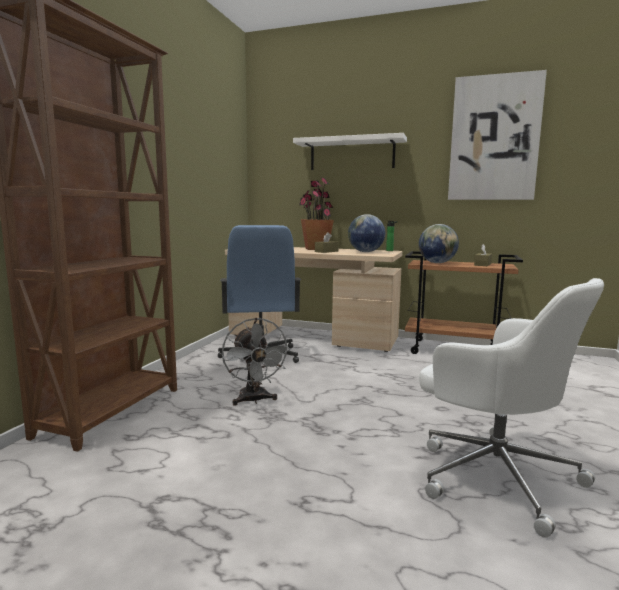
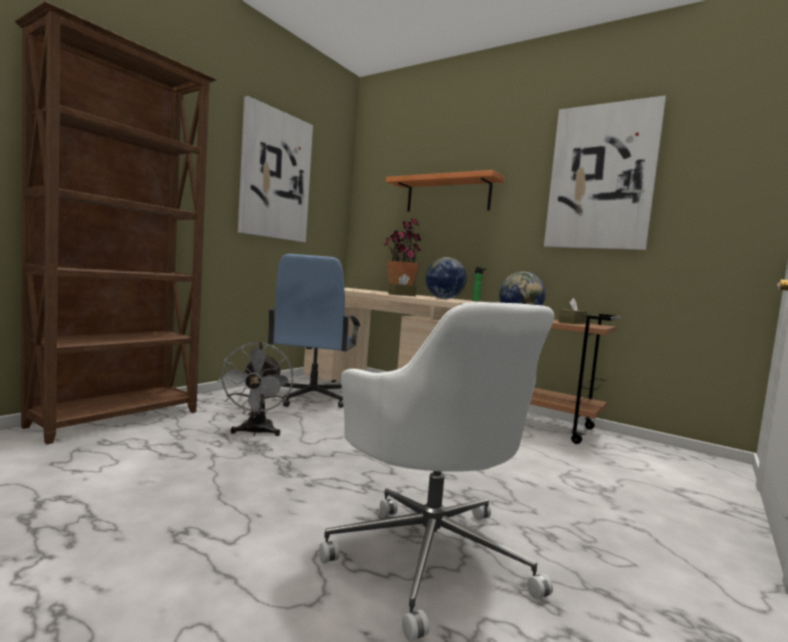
camera: 15 degrees right, 5 degrees down
(193, 142) = (275, 175): none -> picture
(352, 154) = (448, 195): white shelf -> orange shelf

